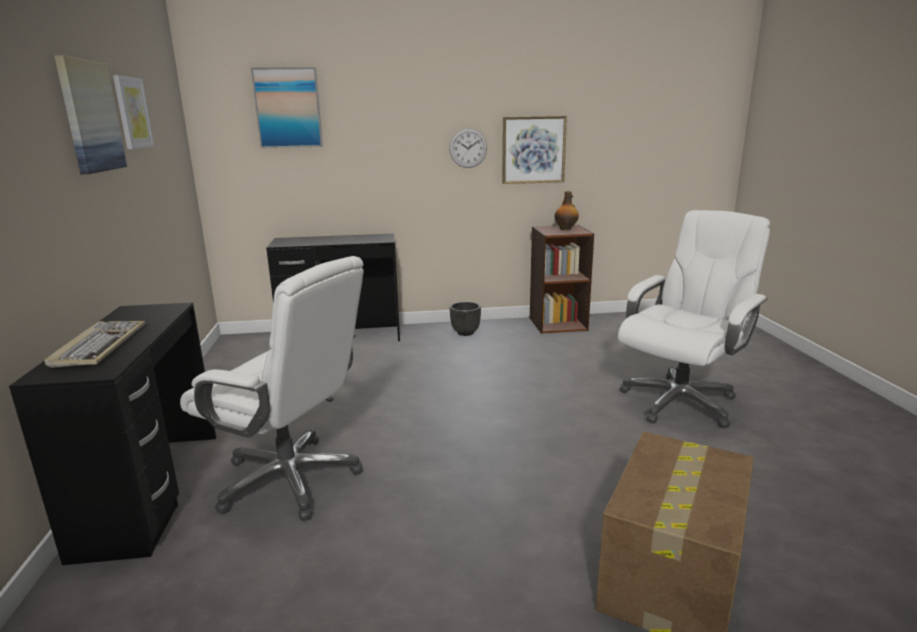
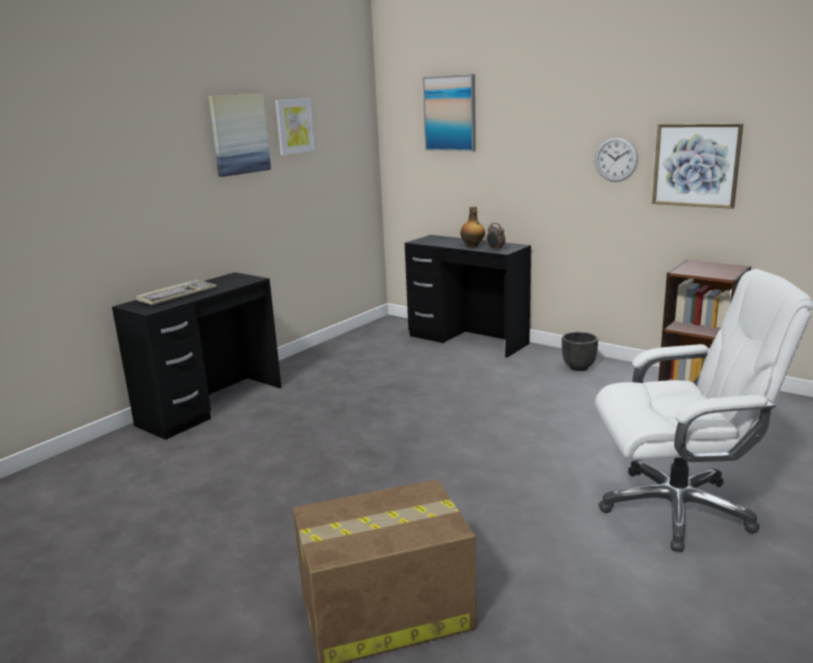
camera: 45 degrees right, 0 degrees up
(290, 480) = (277, 430): white office chair -> none
(375, 240) = (495, 250): none -> alarm clock
(566, 229) = (715, 269): bottle -> bottle (472, 246)

